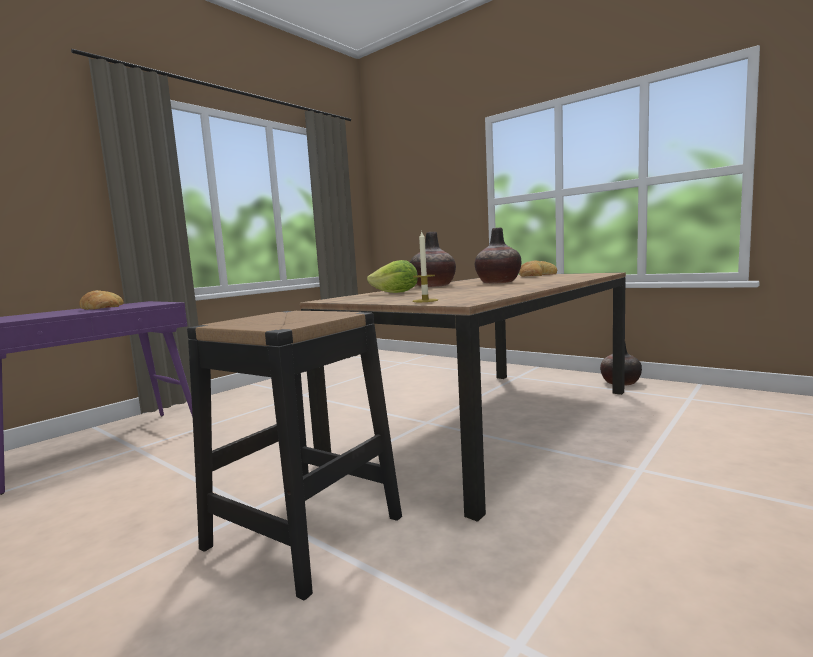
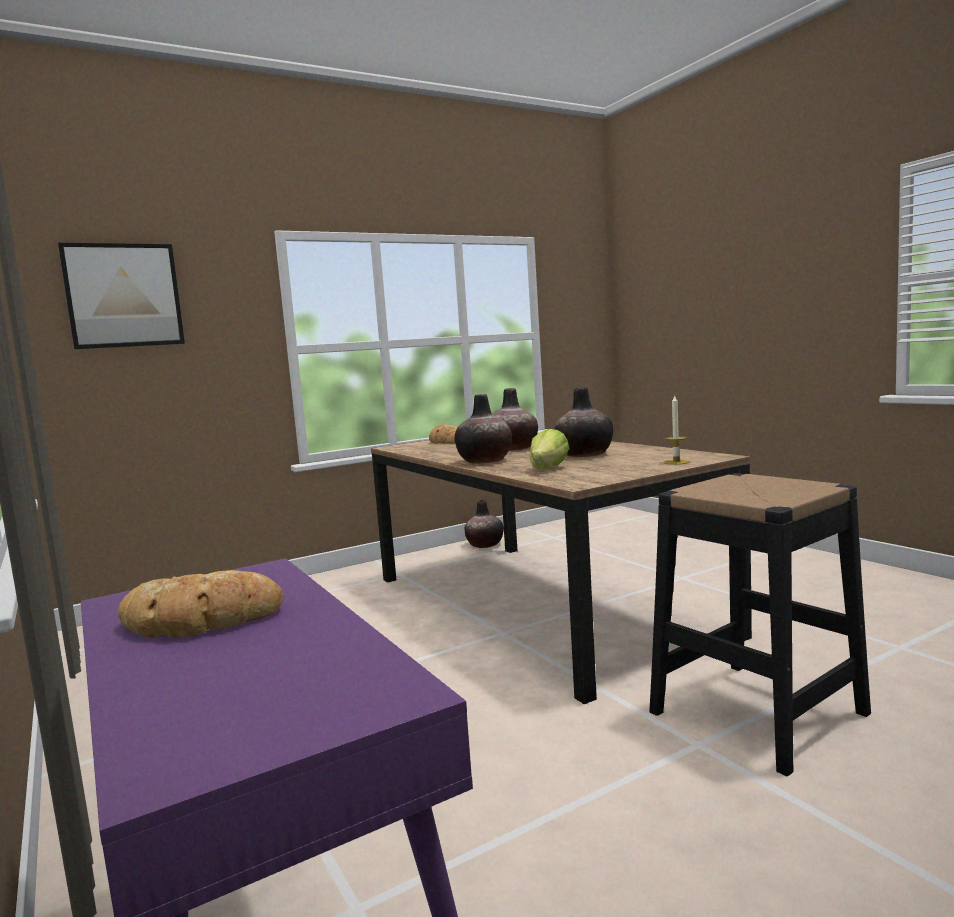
camera: 70 degrees left, 0 degrees up
(409, 177) = (124, 295): none -> picture
(468, 290) = (584, 455): none -> vase

